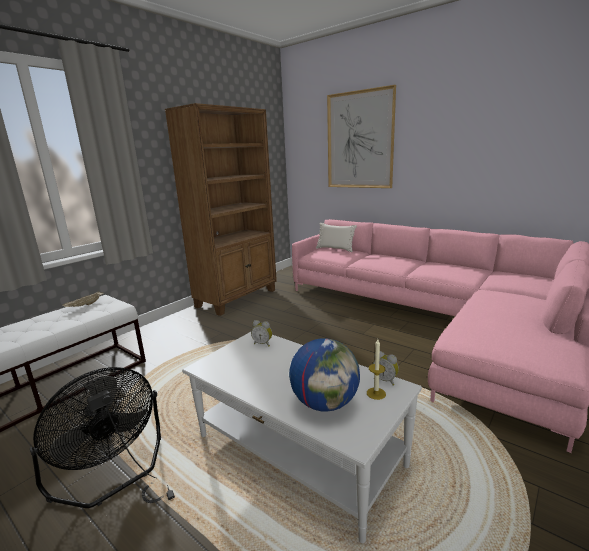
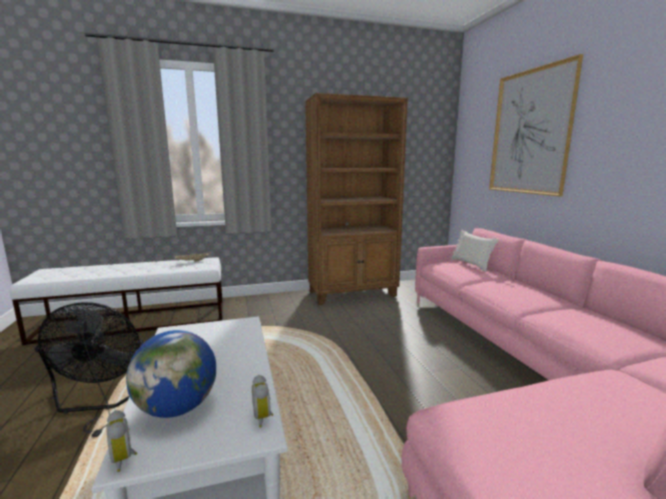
camera: 35 degrees right, 5 degrees down
(263, 343) = (238, 331): alarm clock -> alarm clock (125, 458)
(376, 393) = (230, 425): candle -> none

